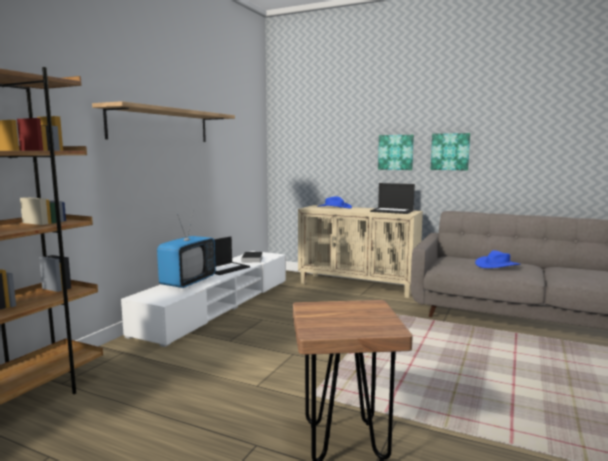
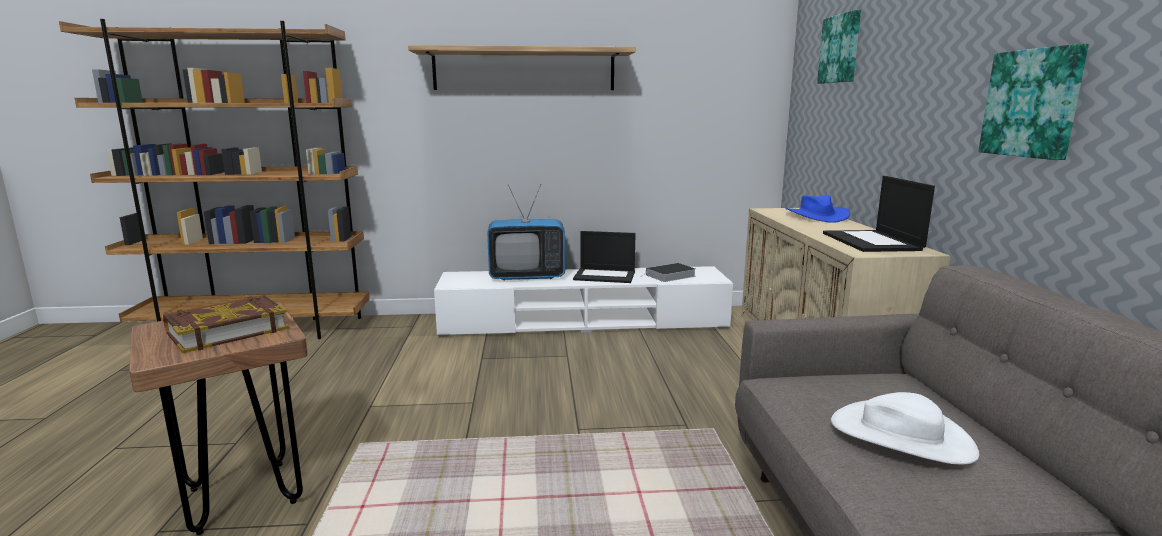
camera: 60 degrees right, 5 degrees up
(348, 314) = (227, 330): none -> book
(396, 152) = (933, 105): picture -> picture (841, 49)
(497, 265) = (901, 436): blue hat -> white hat

